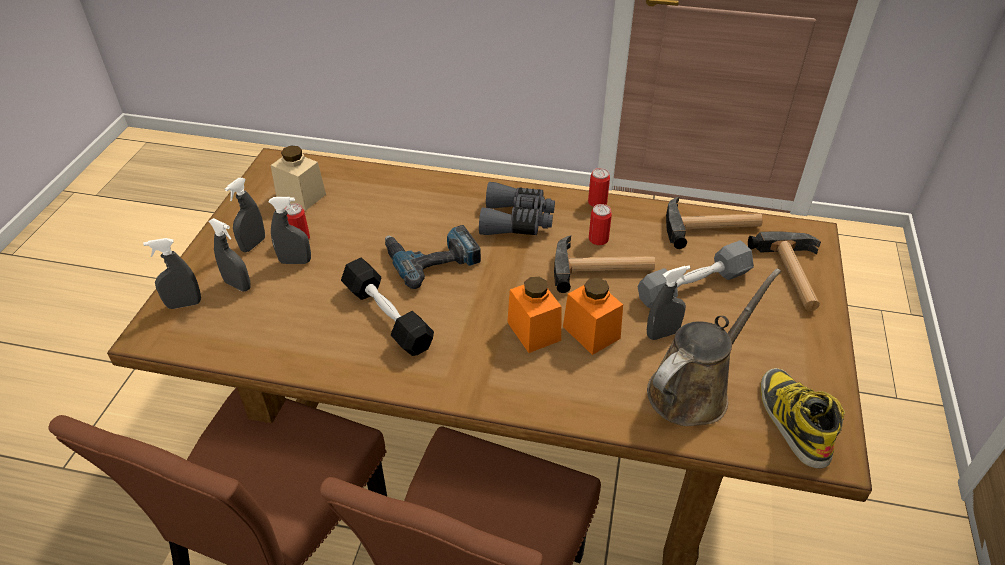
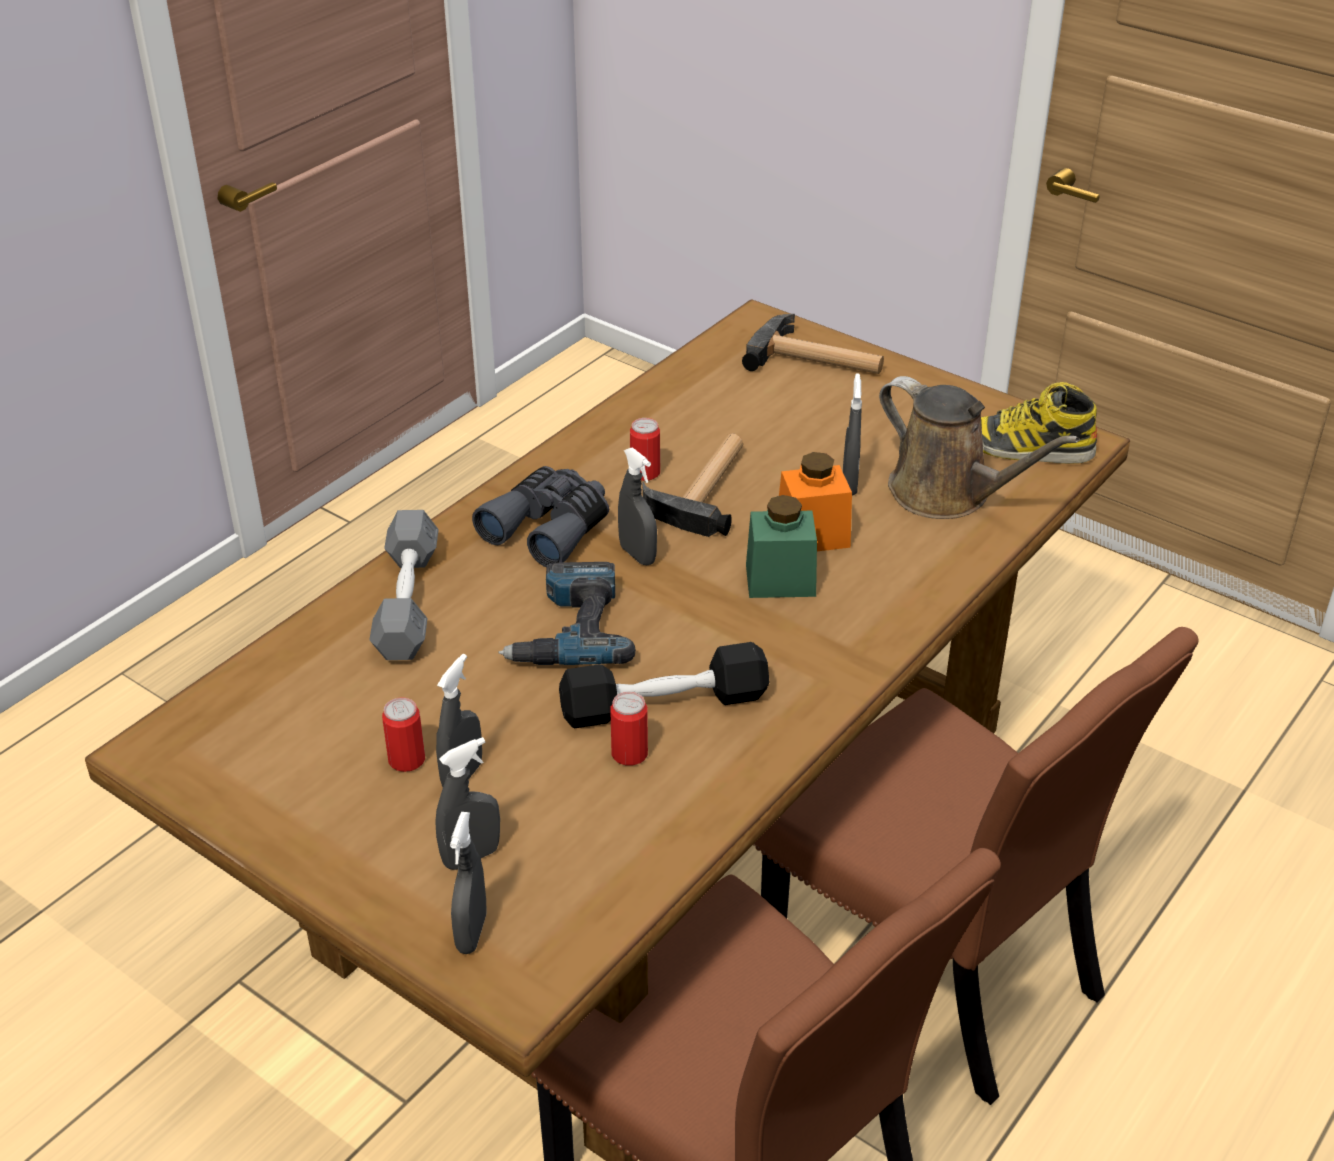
camera: 65 degrees left, 5 degrees down
(253, 244) = (376, 819): grey spray bottle -> grey spray bottle (637, 555)
(301, 196) = (288, 735): beige jar -> none
(534, 331) = (780, 580): orange jar -> green jar
(597, 202) = (569, 448): can -> can (629, 754)
(693, 389) = (947, 494): brown watering can -> brown watering can turned 150 degrees clockwise
(694, 286) = (785, 433): grey dumbbell -> grey dumbbell (407, 602)
(712, 227) = (691, 381): hammer -> none

